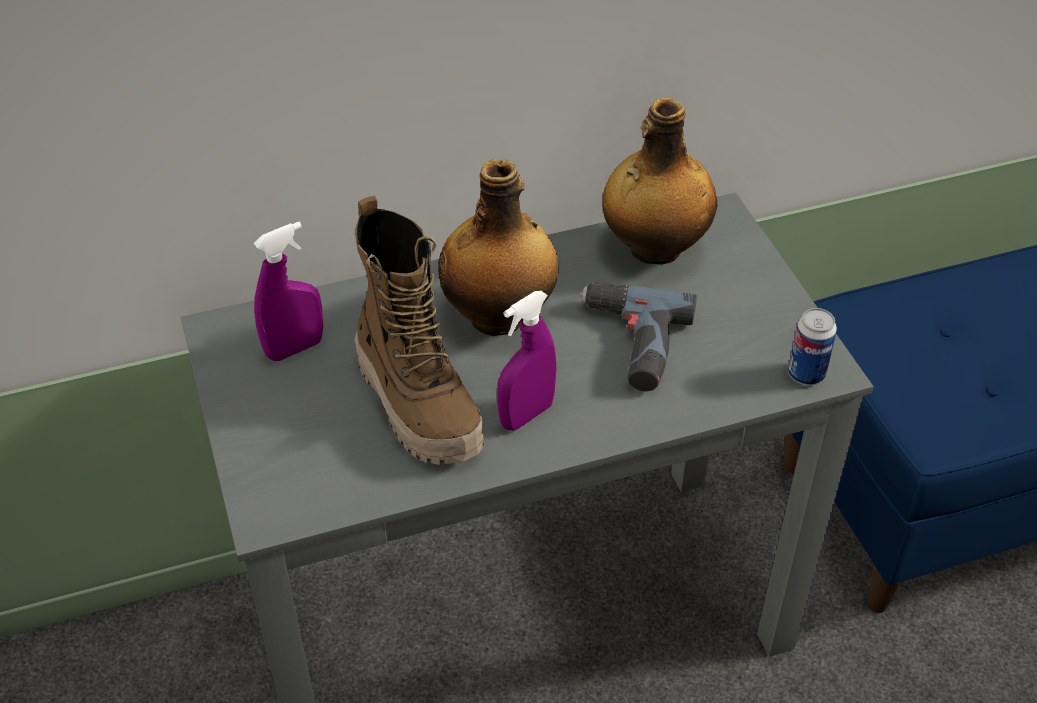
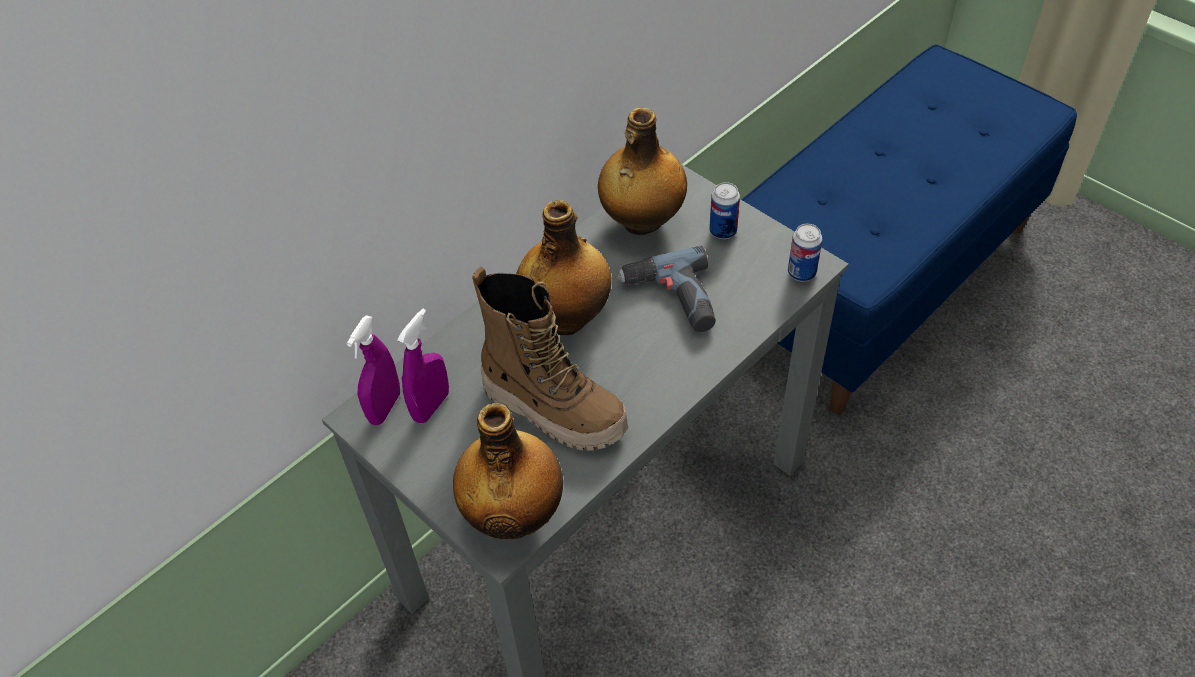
camera: 25 degrees left, 5 degrees up
(300, 493) = (515, 514): none -> bottle
(526, 415) = (636, 383): purple spray bottle -> purple spray bottle (385, 407)
(742, 293) = (723, 231): none -> can

